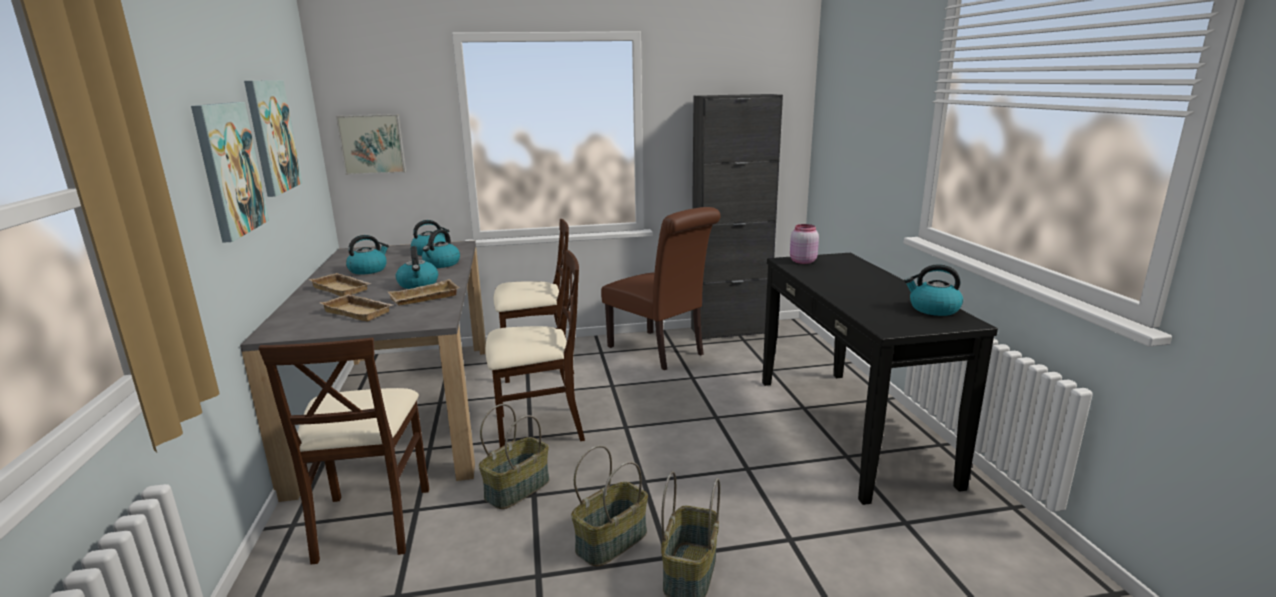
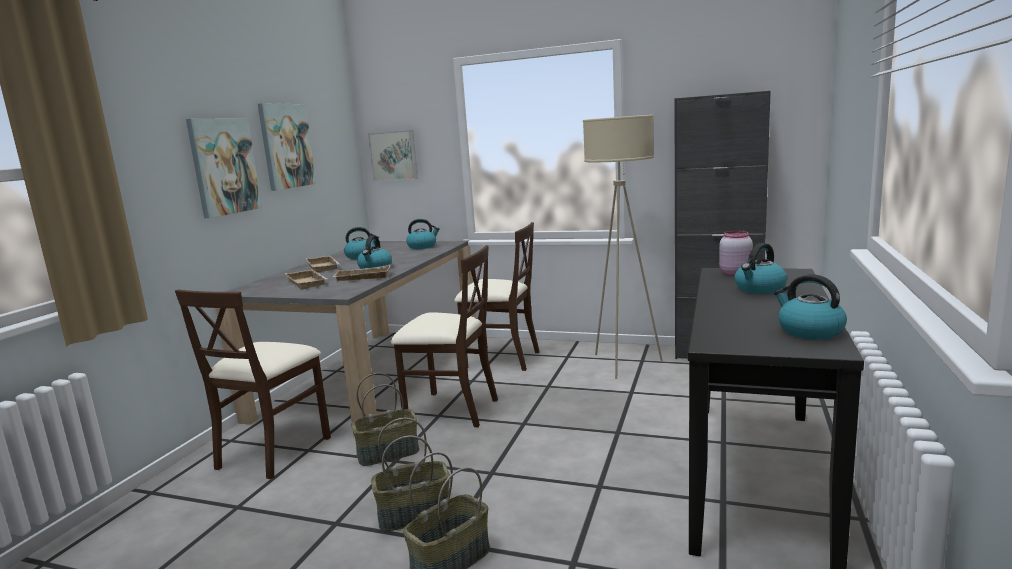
camera: 30 degrees right, 5 degrees down
(441, 264) = (415, 255): kettle -> kettle (759, 289)
(660, 352) = (623, 364): brown chair -> beige floor lamp

